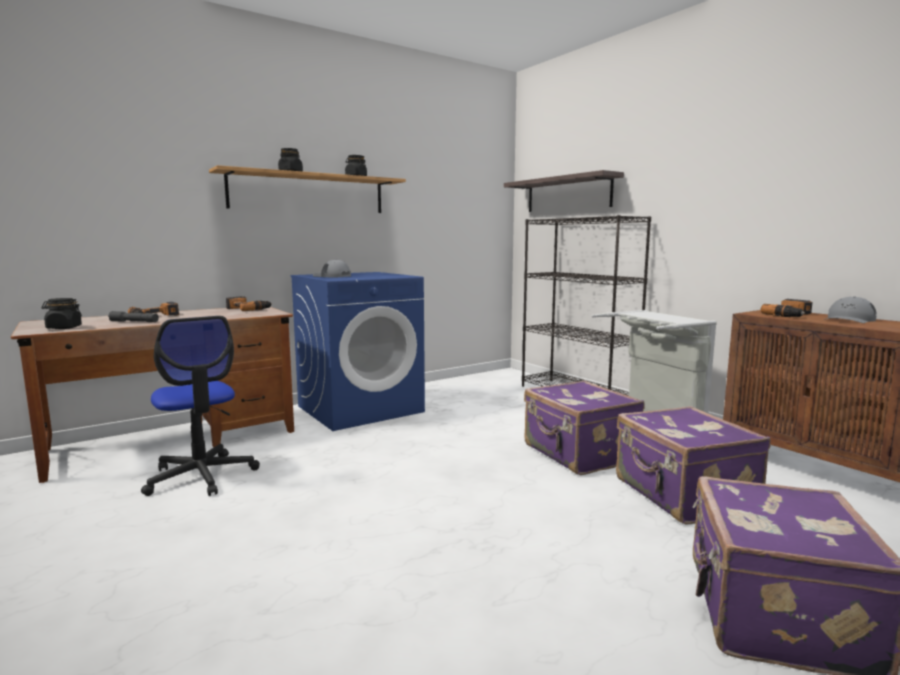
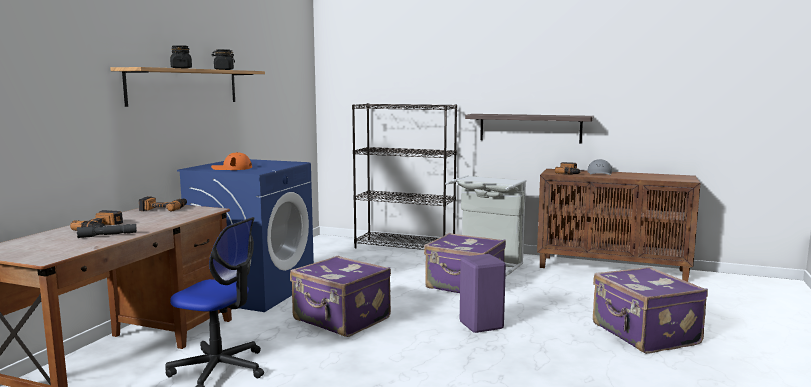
camera: 35 degrees left, 0 degrees up
(63, 328) = (60, 251): black jar -> none
(332, 276) = (231, 168): grey cap -> orange cap
(518, 510) = (479, 325): none -> purple stool
(568, 194) = (377, 82): shelf -> shelf (530, 128)
(682, 495) = (548, 295): purple suitcase -> purple suitcase (341, 320)

